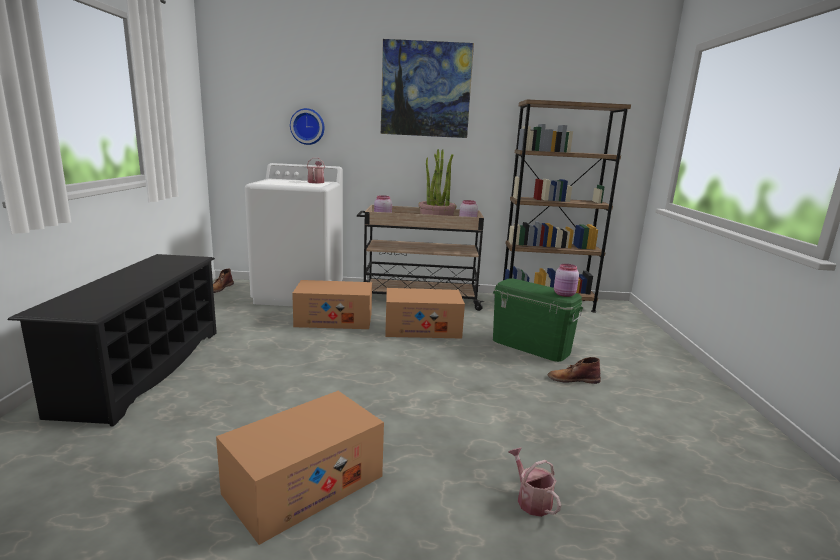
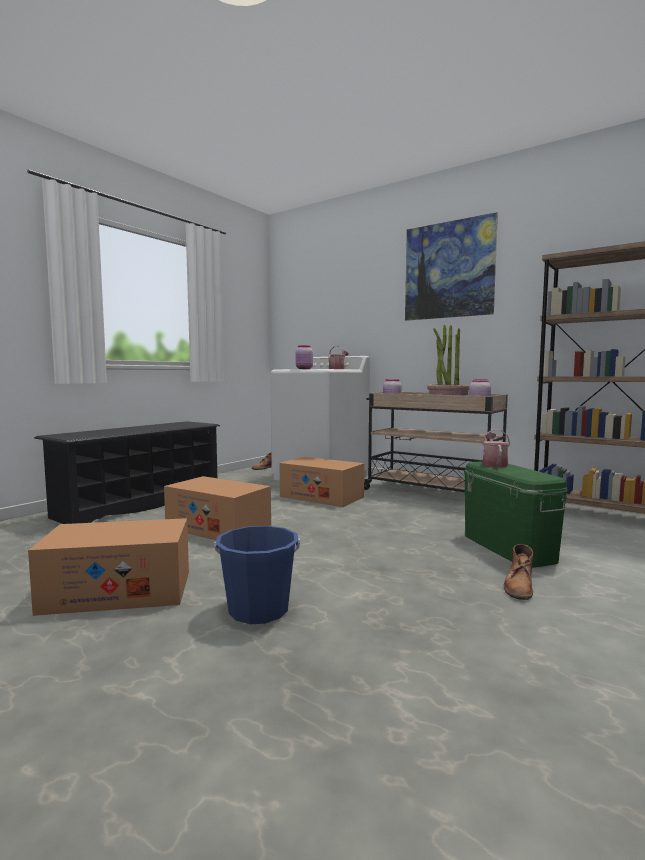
camera: 35 degrees right, 10 degrees down
(308, 126) = (343, 322): wall clock -> none
(422, 328) = (397, 514): cardboard box -> cardboard box (218, 528)
(450, 458) = (258, 610): none -> blue bucket
(531, 499) = (280, 669): watering can -> watering can (494, 464)
(565, 294) = (538, 476): pink jar -> pink jar (304, 369)
(572, 379) = (519, 586): brown boot -> brown boot turned 105 degrees counterclockwise

